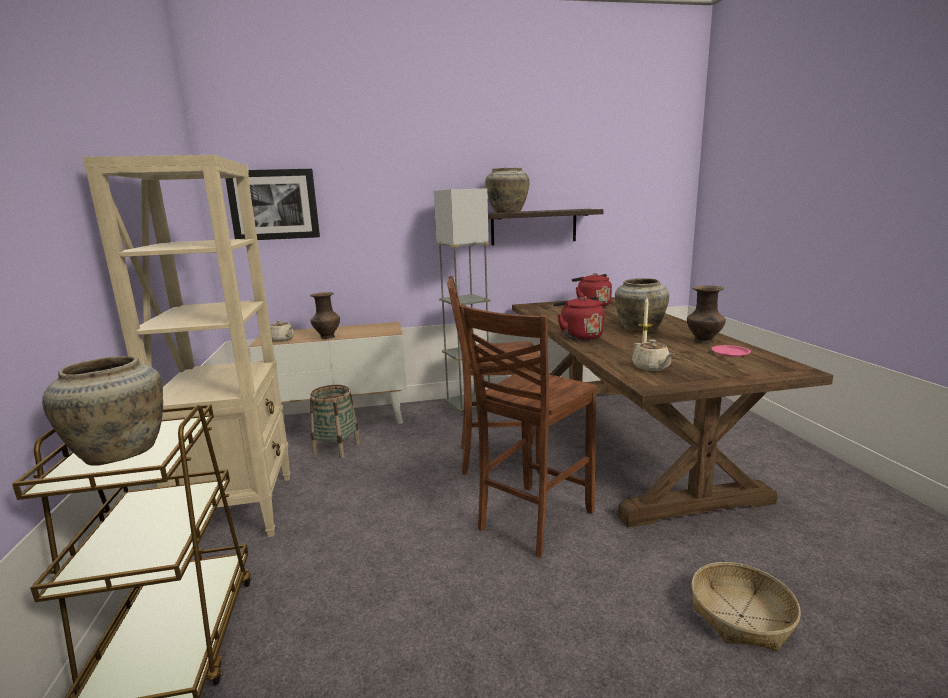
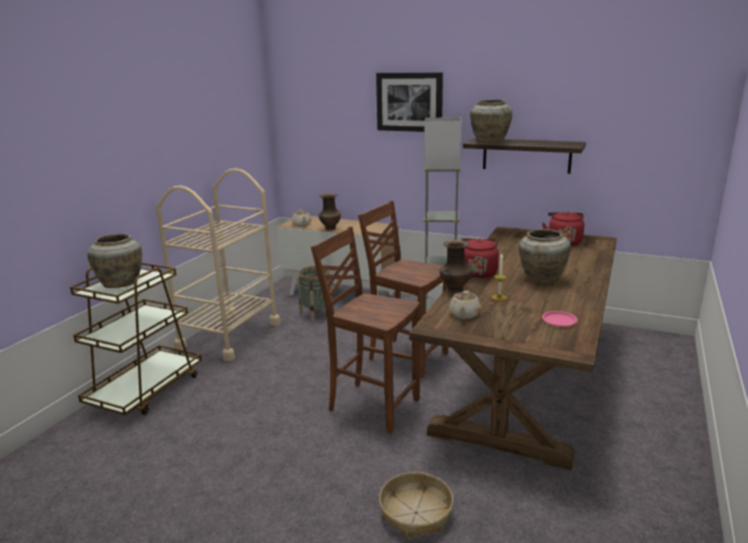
camera: 35 degrees right, 5 degrees up
(240, 509) = (229, 335): beige bookcase -> beige cart
(274, 205) = (314, 119): picture -> picture (409, 102)
(532, 520) = (372, 405): brown chair -> brown chair turned 45 degrees clockwise
(704, 341) = (566, 304): brown vase -> brown vase (455, 290)

